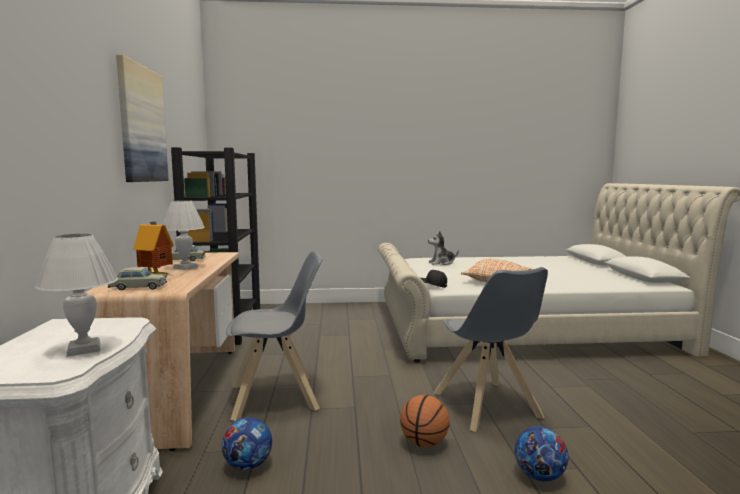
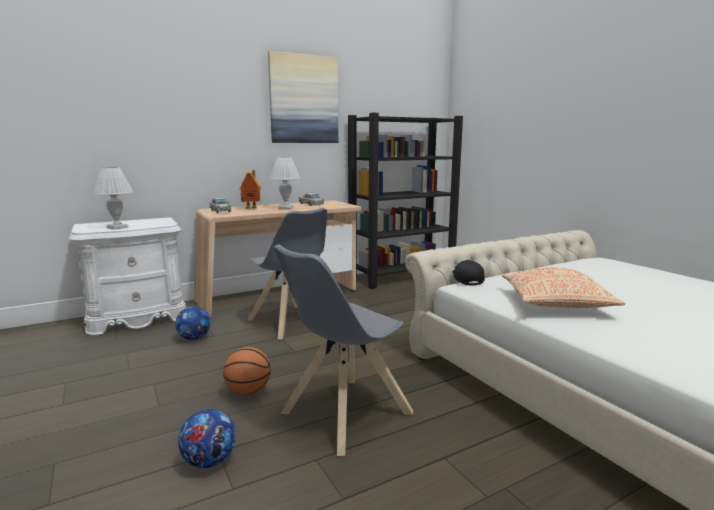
camera: 65 degrees right, 5 degrees up
(442, 263) = (602, 270): plush toy -> none

